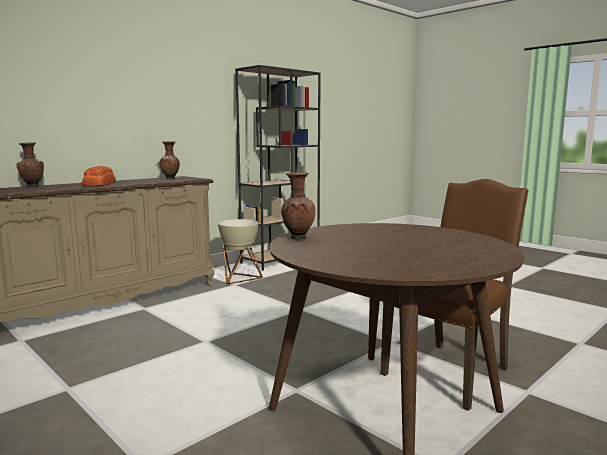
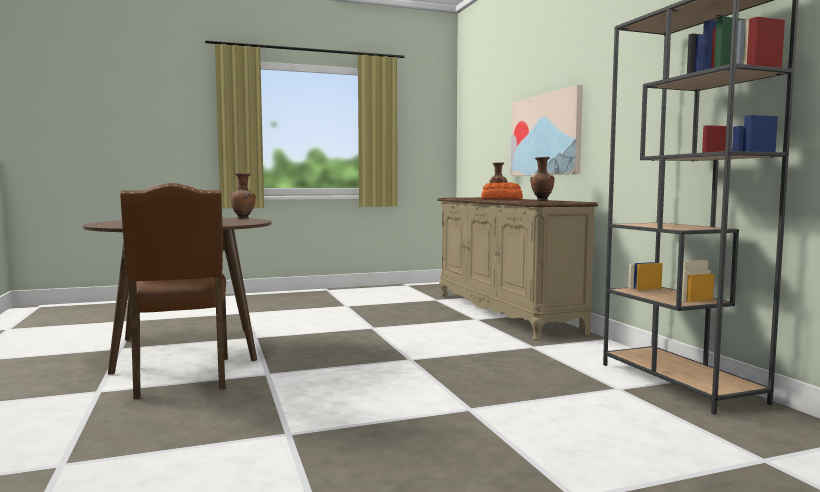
camera: 115 degrees right, 5 degrees down
(97, 116) = (545, 135): none -> picture
(240, 278) = (563, 351): planter -> none

